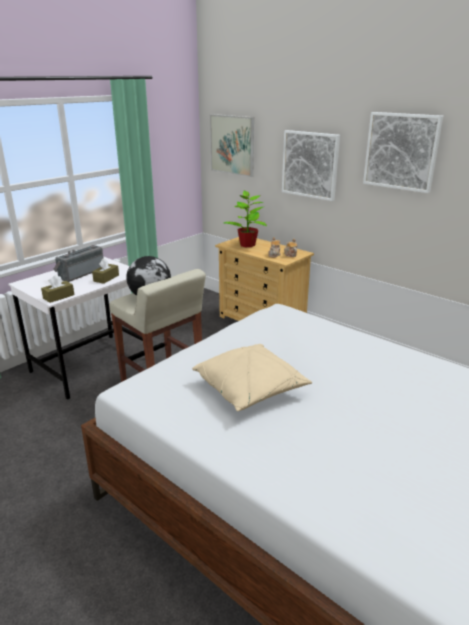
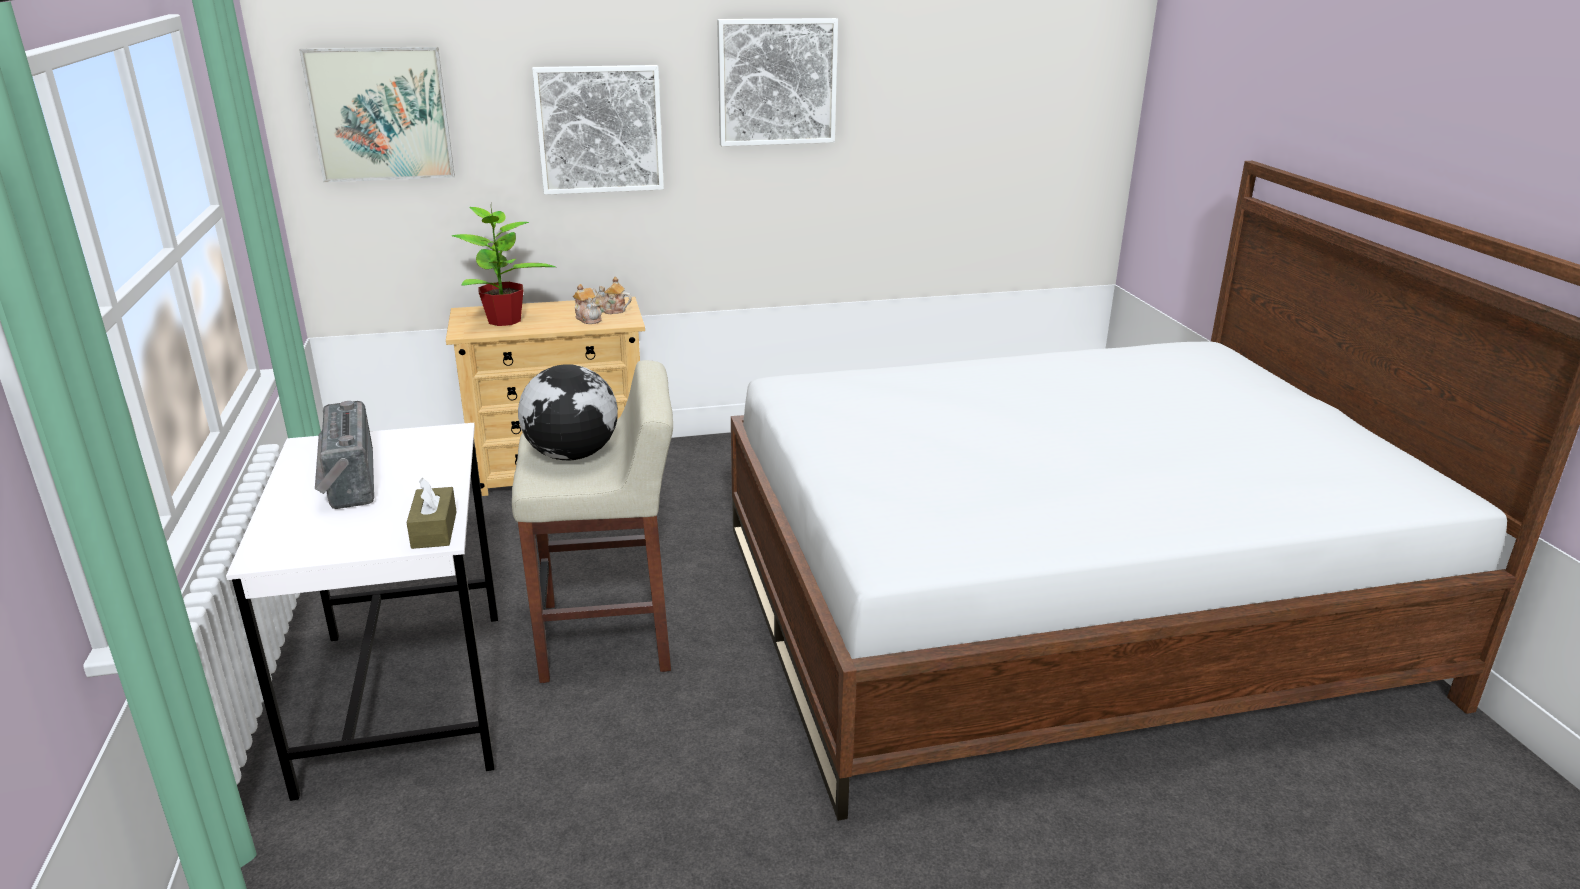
camera: 55 degrees left, 0 degrees up
(106, 278) = (429, 463): brown tissue box -> none
(250, 389) = (990, 472): beige pillow -> none

